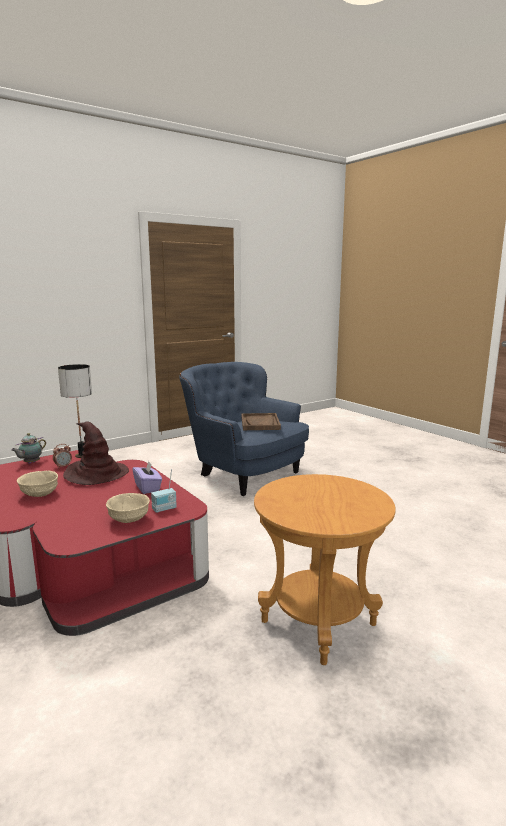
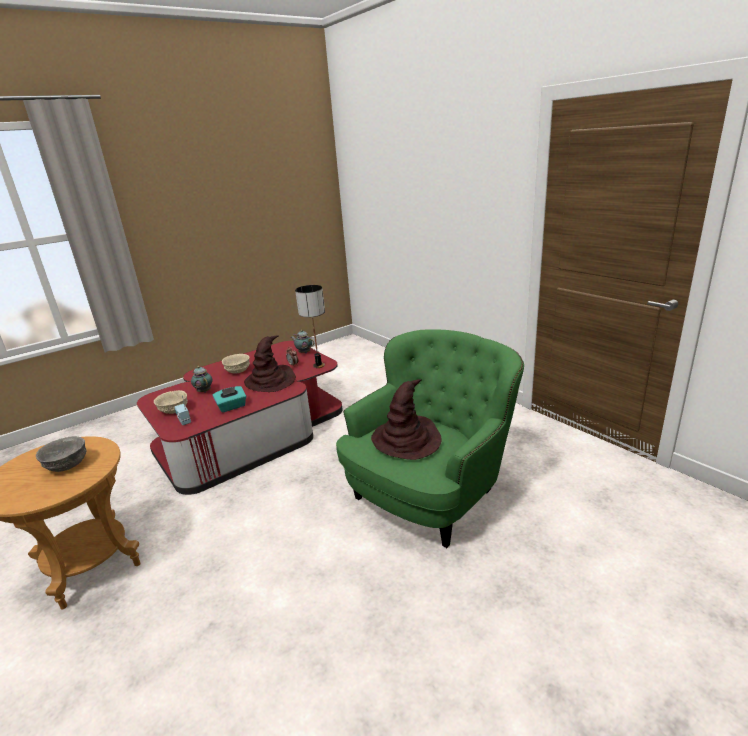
camera: 90 degrees right, 10 degrees up
(85, 508) = (204, 391): none -> teapot
(148, 488) = (232, 407): purple tissue box -> turquoise tissue box
(244, 473) = (430, 493): blue armchair -> green armchair
(260, 423) = (407, 439): brown tray -> brown hat
(313, 493) = (68, 465): none -> grey bowl

